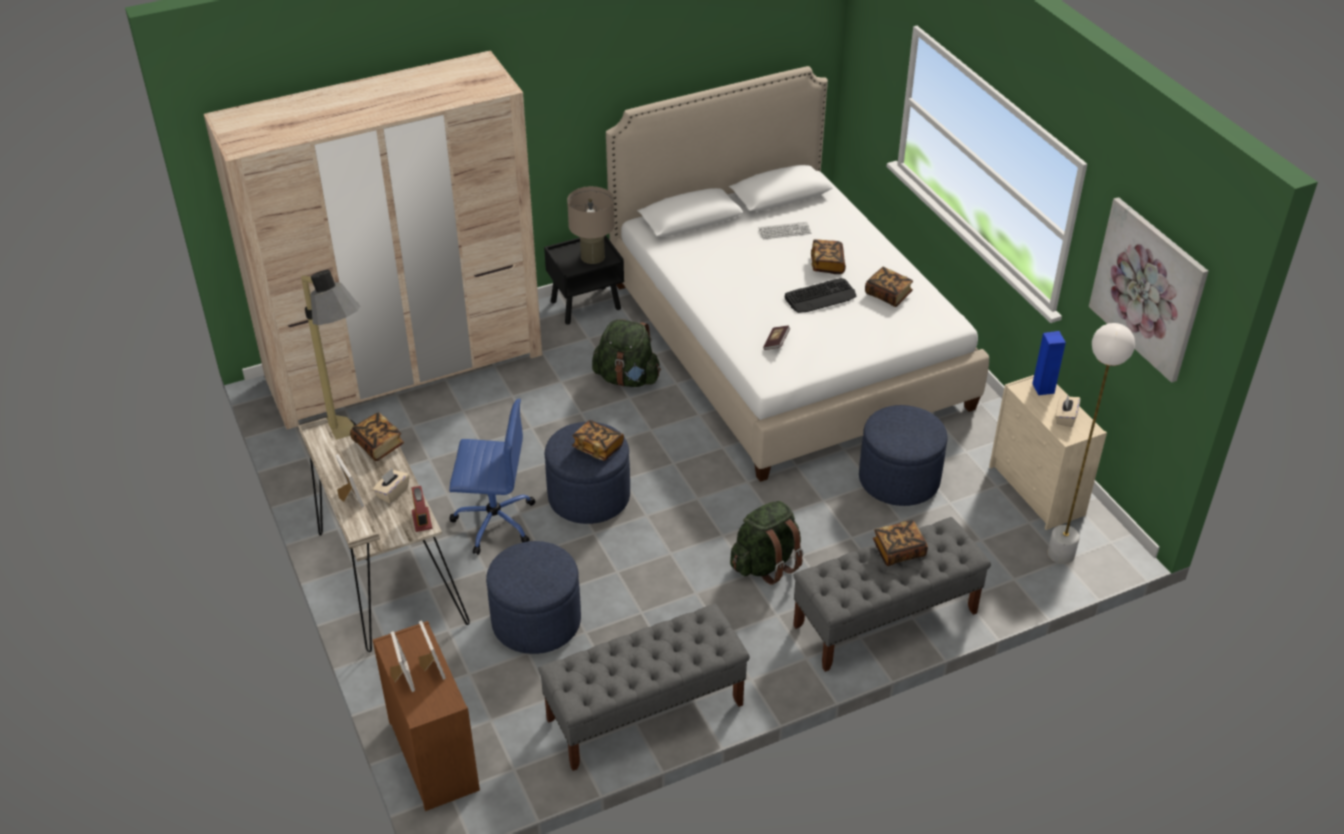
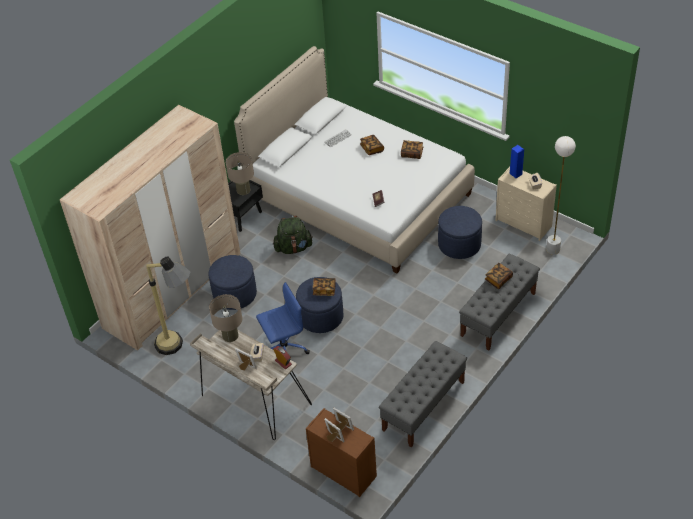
camera: 25 degrees left, 5 degrees up
(378, 445) = (230, 335): book -> beige table lamp
(536, 621) = (342, 388): blue ottoman -> blue ottoman (235, 294)
(766, 564) = (428, 312): green backpack -> none
(820, 296) = (381, 167): keyboard -> none
(1148, 288) = (561, 112): picture -> none

